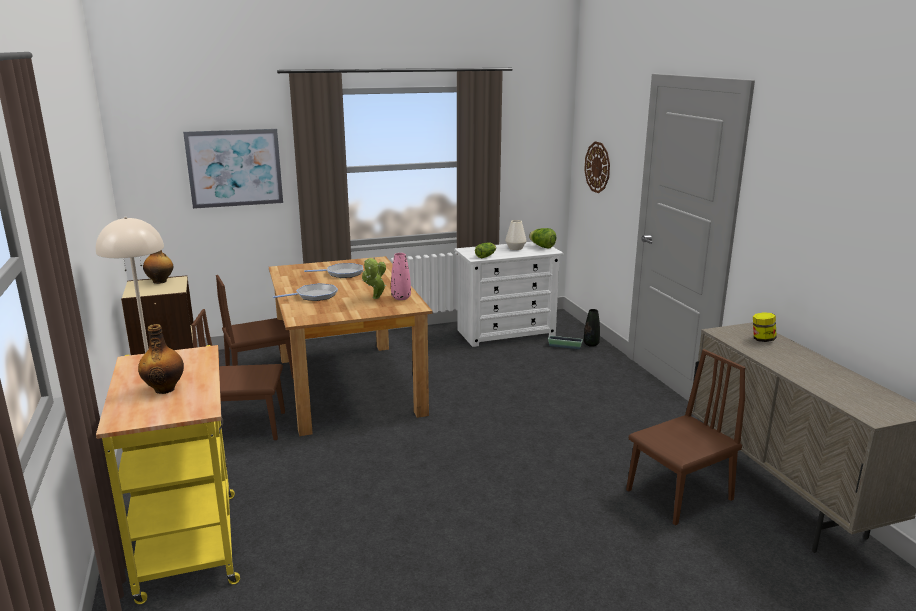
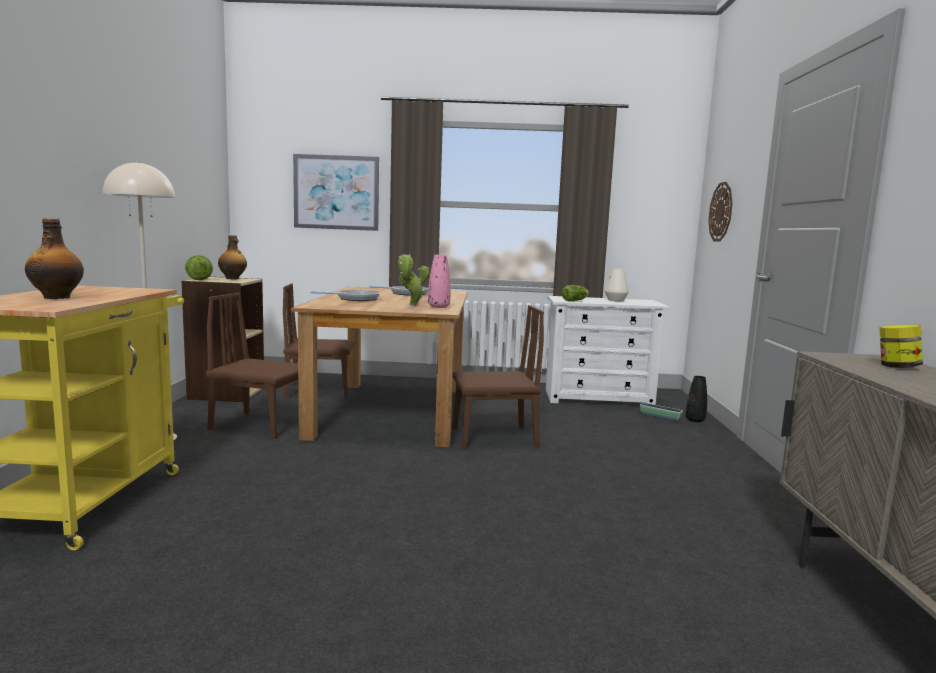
camera: 20 degrees right, 10 degrees down
(542, 247) = (648, 302): lettuce -> lettuce (198, 279)
(679, 495) = (729, 593): brown chair -> brown chair (493, 437)

